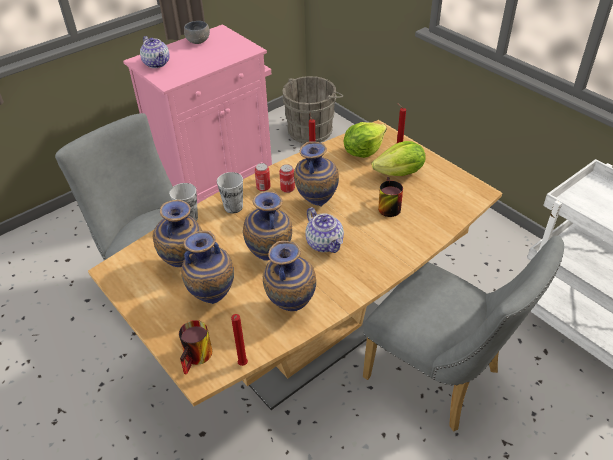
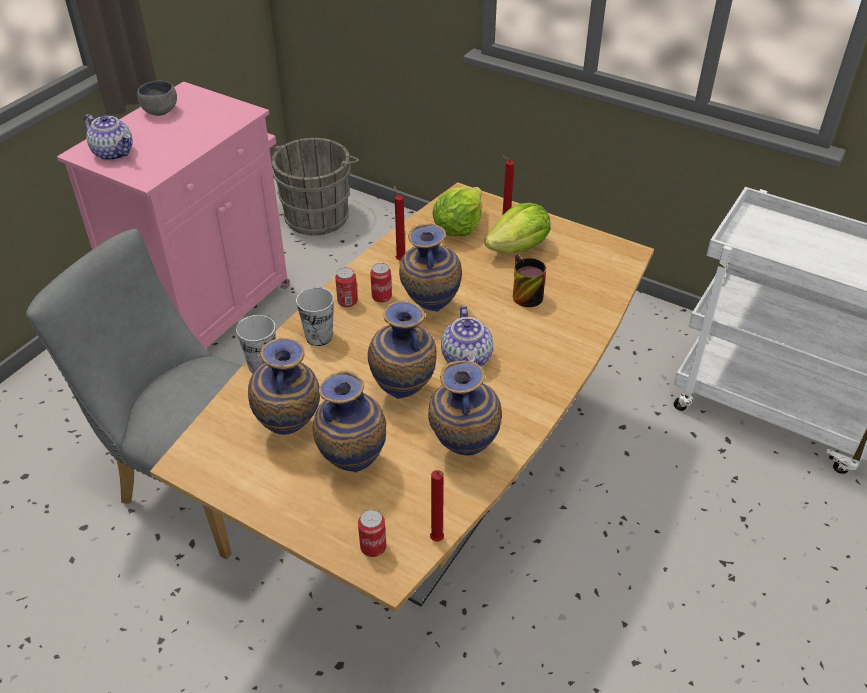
camera: 20 degrees left, 0 degrees up
(198, 358) = (373, 547): mug -> can
(325, 243) = (467, 359): teapot -> teapot turned 45 degrees clockwise
(440, 378) = (619, 506): grey chair -> none

